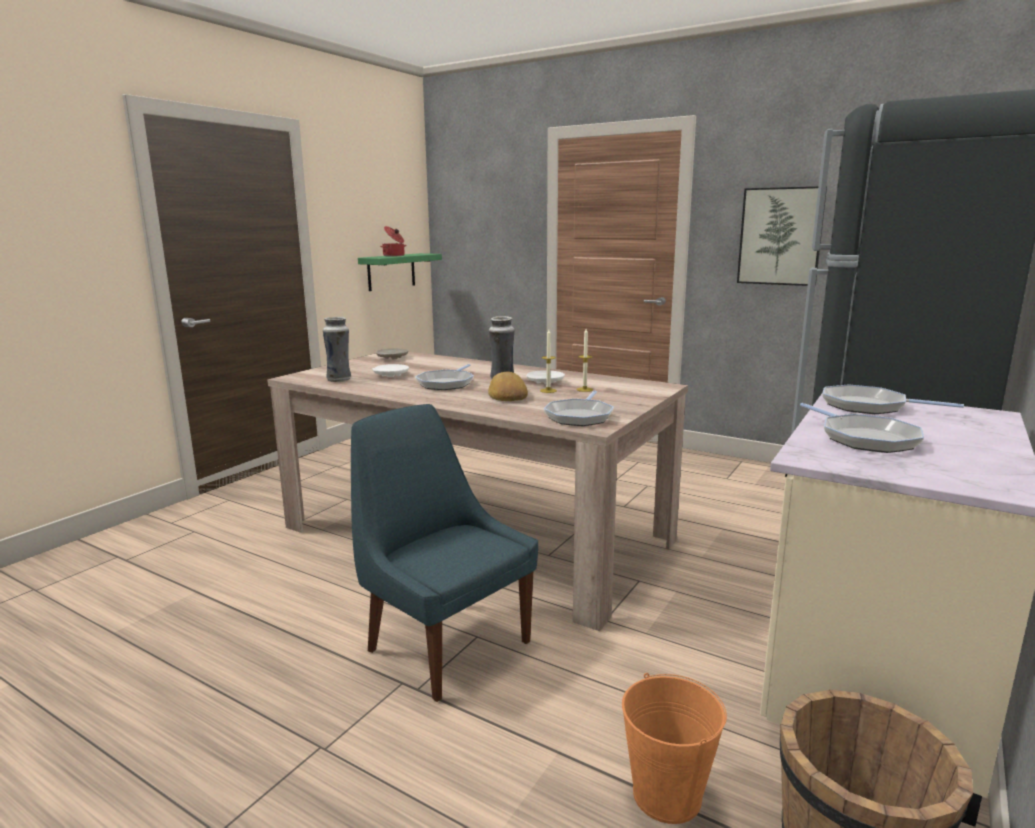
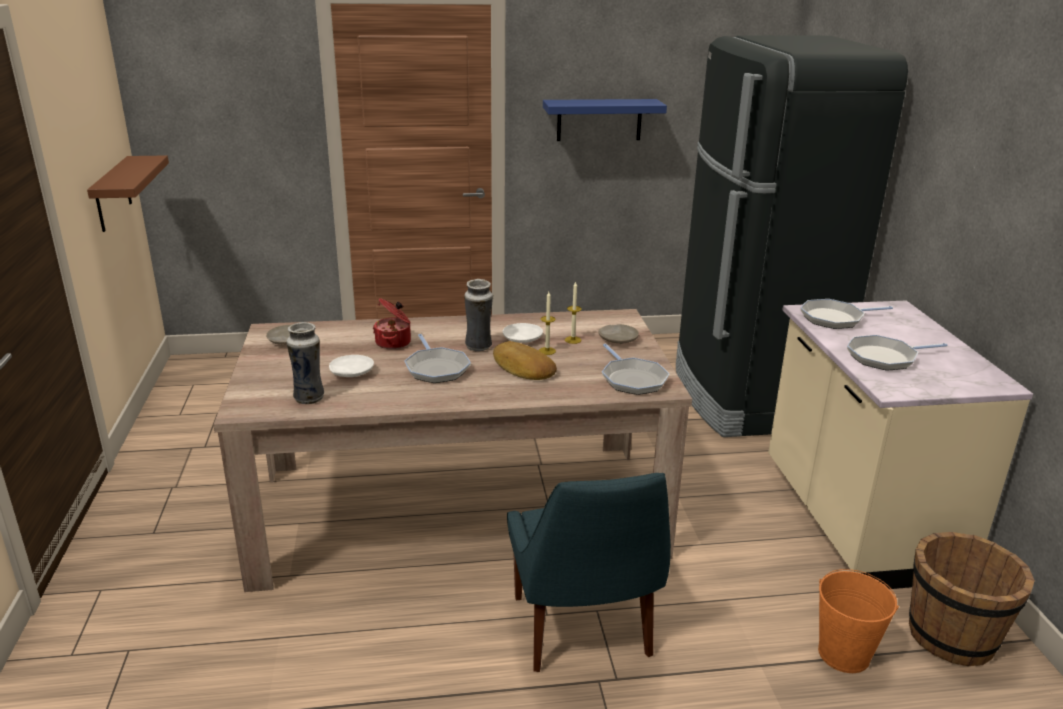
camera: 40 degrees left, 10 degrees up
(391, 271) = (112, 194): green shelf -> brown shelf
(394, 256) = (126, 175): cooking pot -> cooking pot (394, 342)
(445, 644) = (582, 630): blue chair -> blue chair turned 105 degrees counterclockwise
(624, 396) = (618, 339): none -> beige plate
(780, 236) = (599, 120): picture -> blue shelf
(864, 438) = (885, 357): frying pan -> frying pan turned 135 degrees clockwise

